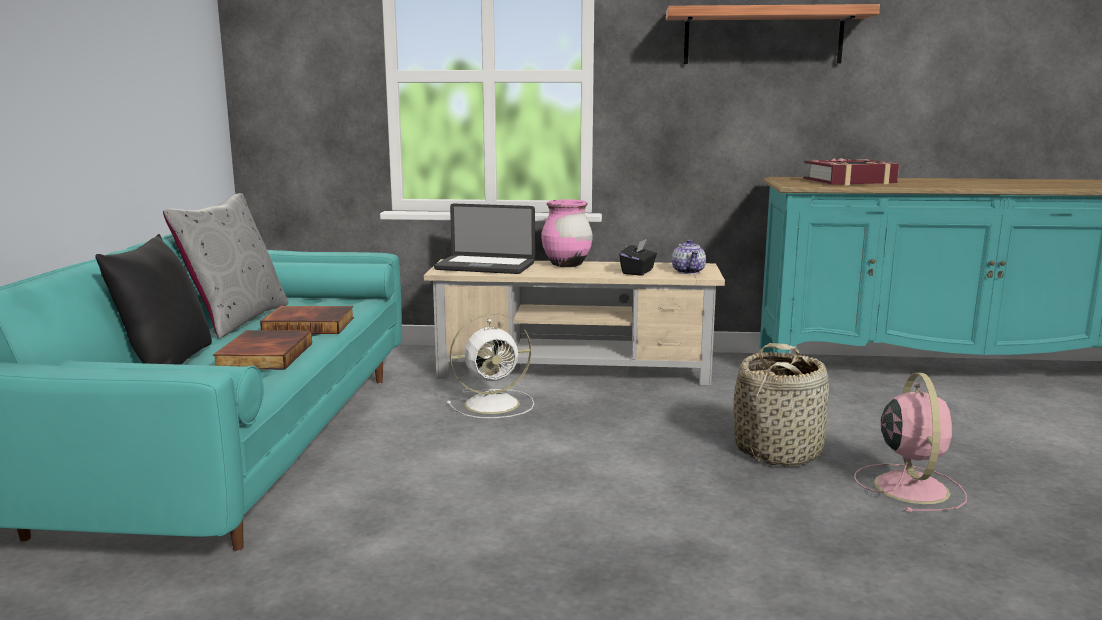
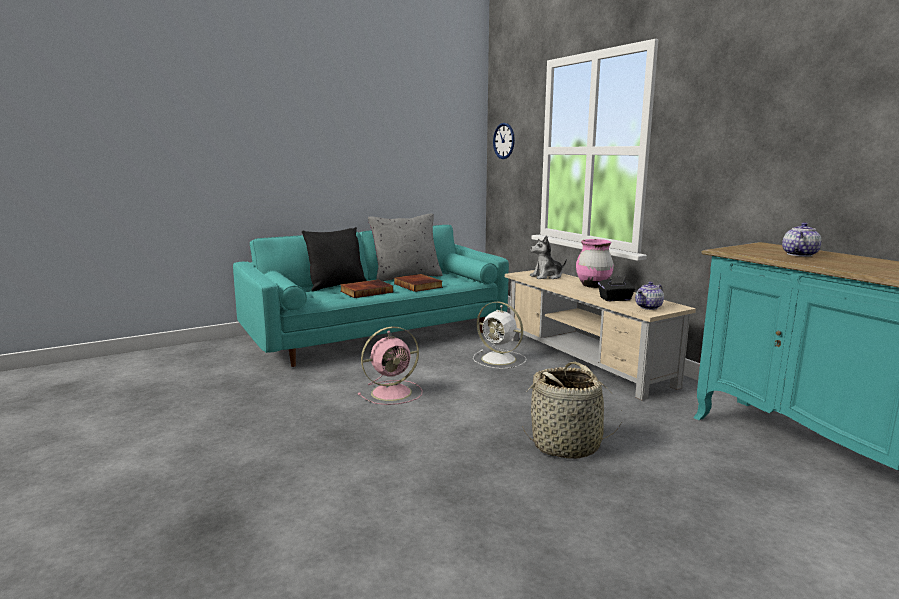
camera: 55 degrees right, 0 degrees up
(277, 59) = (504, 141): none -> wall clock
(485, 267) = (547, 276): laptop -> plush toy
(763, 37) = (772, 115): shelf -> none
(849, 181) = (799, 254): book -> teapot
(910, 486) = (582, 502): pink fan -> pink fan (393, 392)

